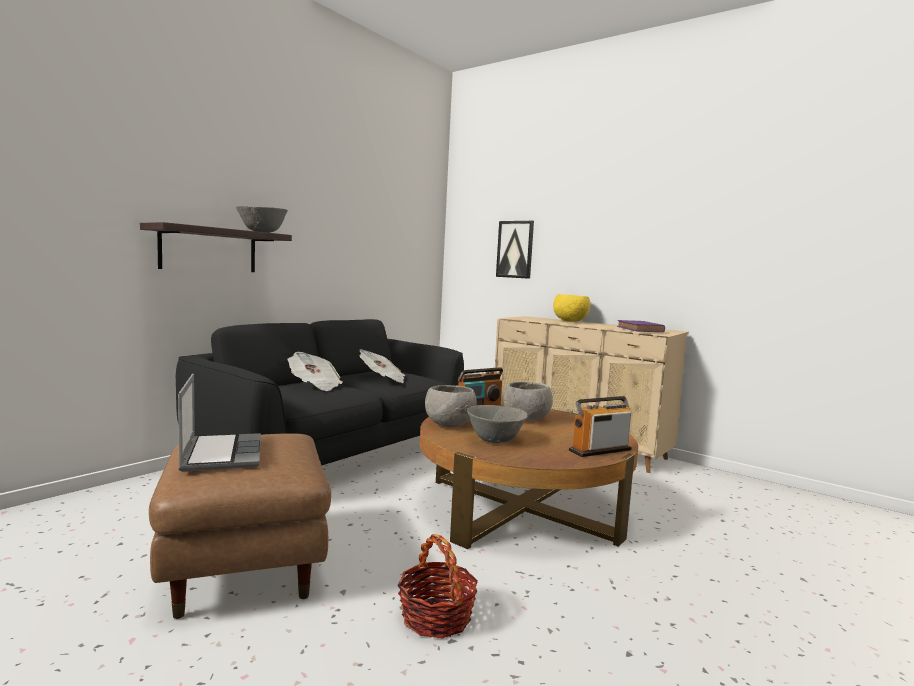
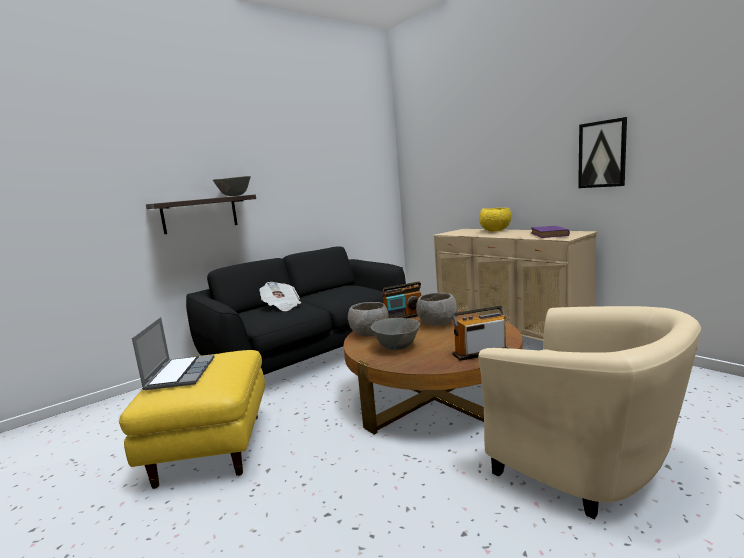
camera: 15 degrees right, 5 degrees up
(244, 565) = (211, 447): brown ottoman -> yellow ottoman
(382, 379) = (336, 296): newspaper -> none
(436, 617) = (324, 494): basket -> none
(515, 249) = (450, 173): picture -> picture (602, 154)
(725, 579) = (587, 465): none -> beige armchair

